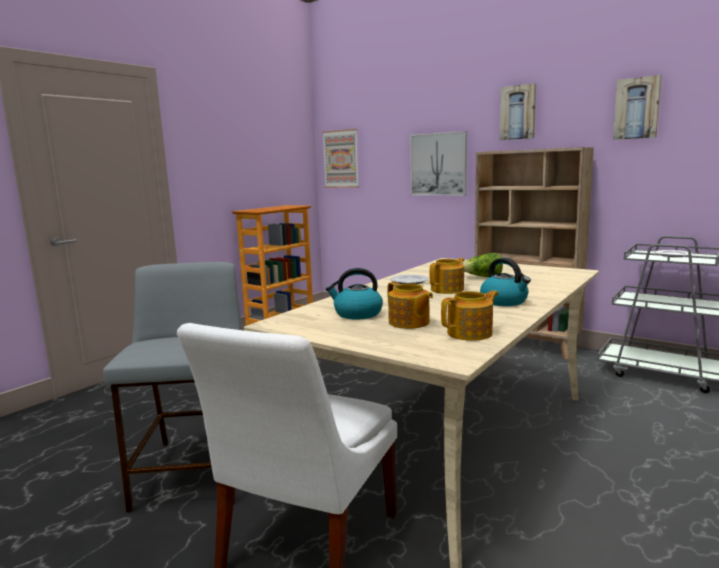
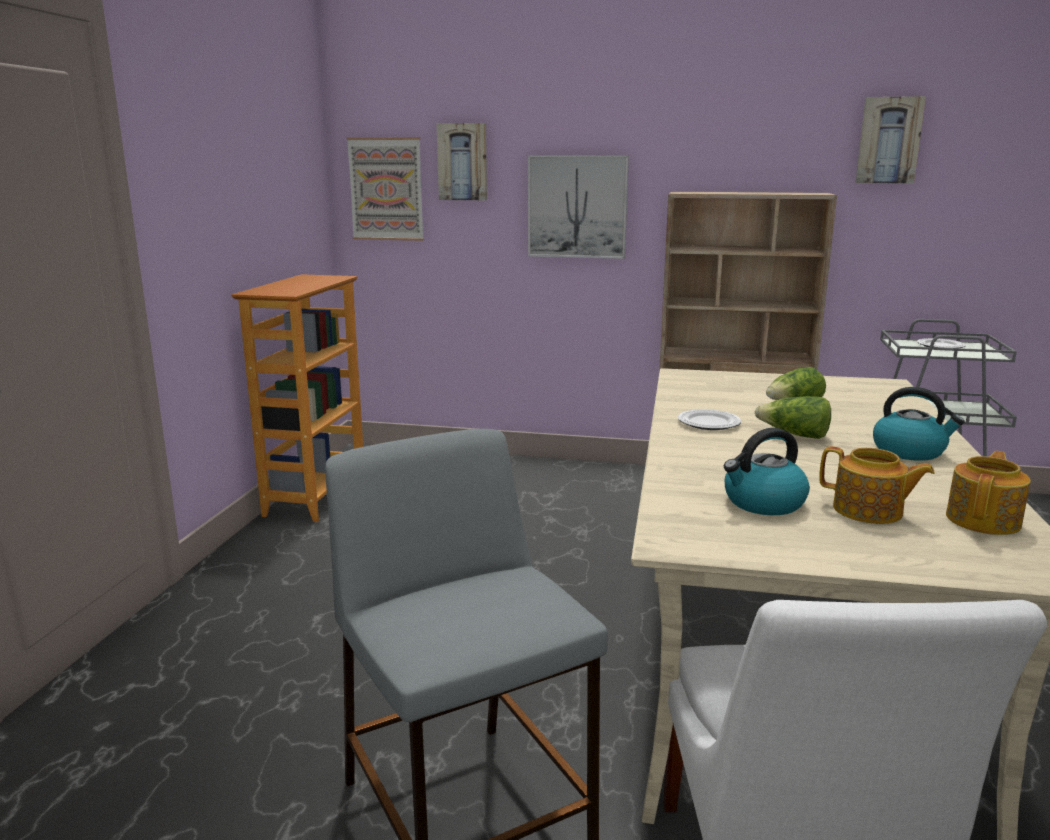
camera: 25 degrees left, 5 degrees up
(448, 290) = (794, 435): teapot -> lettuce
(518, 112) = (714, 132): picture -> picture (463, 162)

